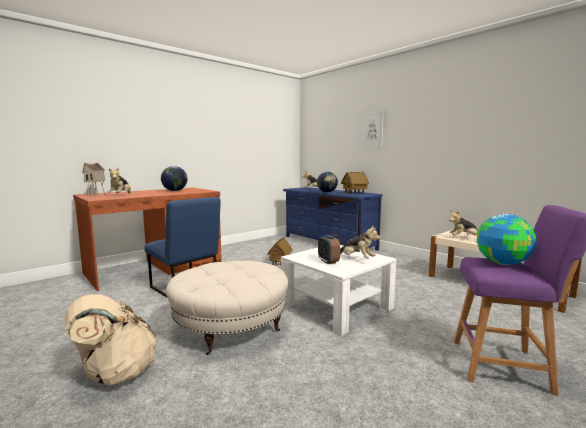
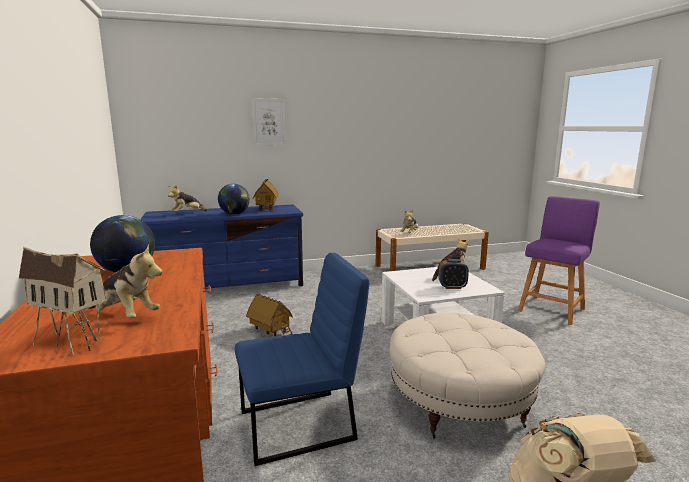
camera: 65 degrees left, 5 degrees up
(503, 263) = (556, 241): globe -> none

